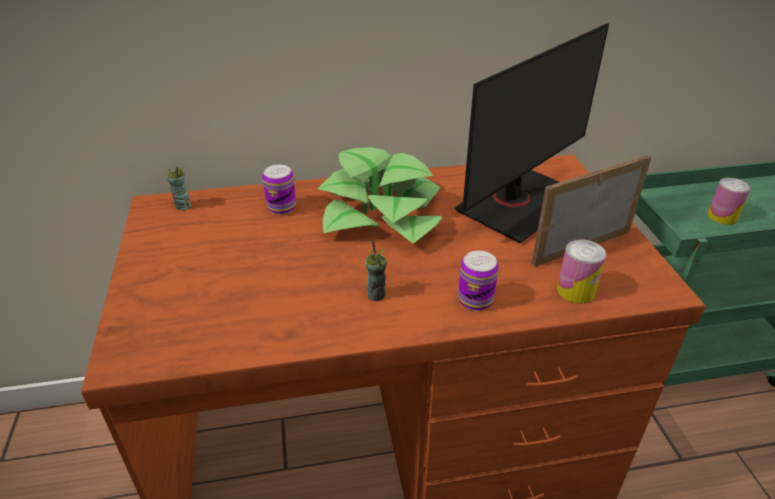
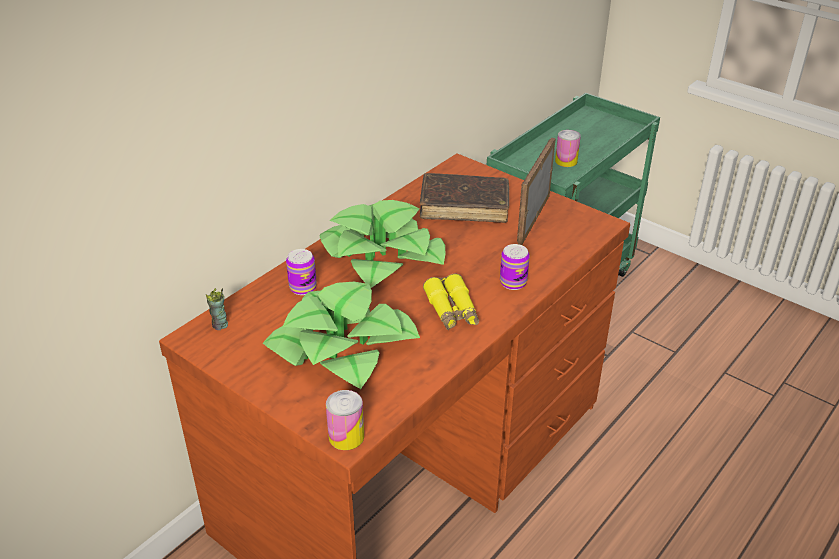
camera: 40 degrees left, 0 degrees up
(238, 274) = (343, 347): none -> potted plant
(376, 294) = (452, 310): cup -> yellow binoculars
(519, 203) = (464, 206): monitor -> brown book
(576, 290) = (560, 248): can -> can (346, 436)

